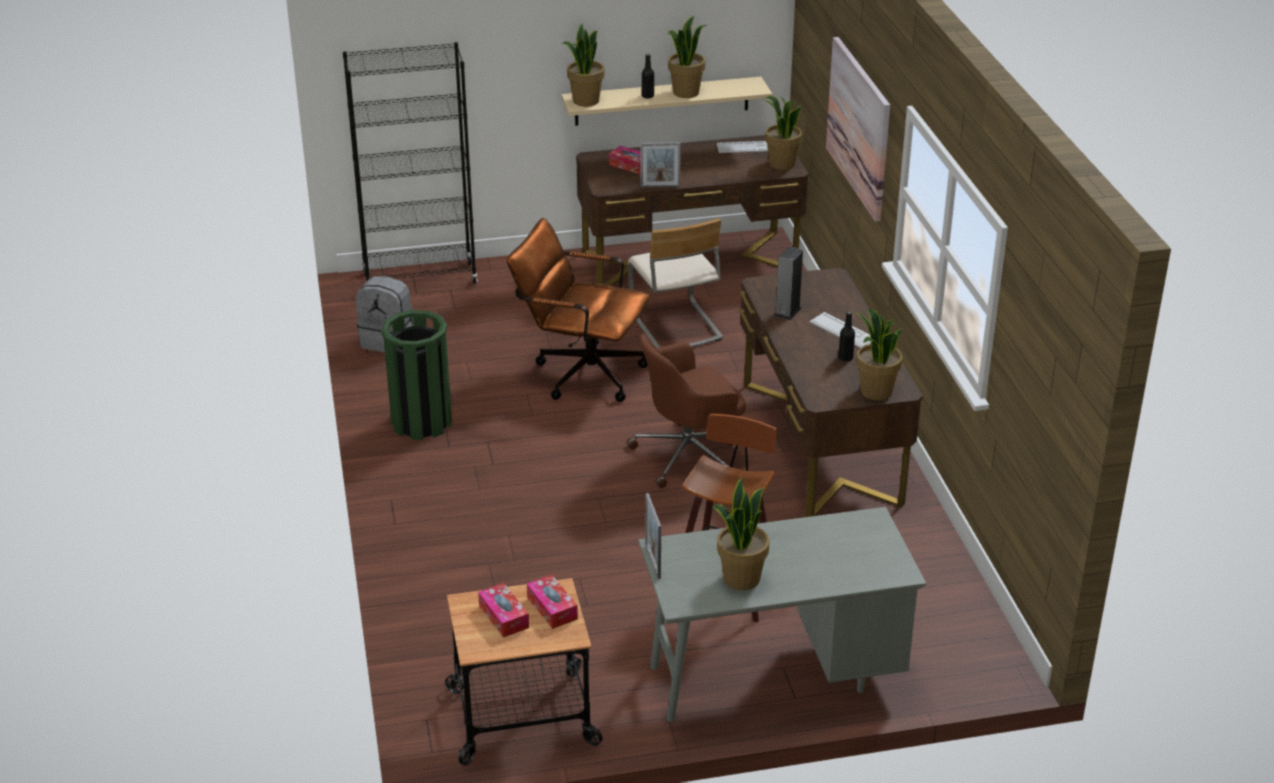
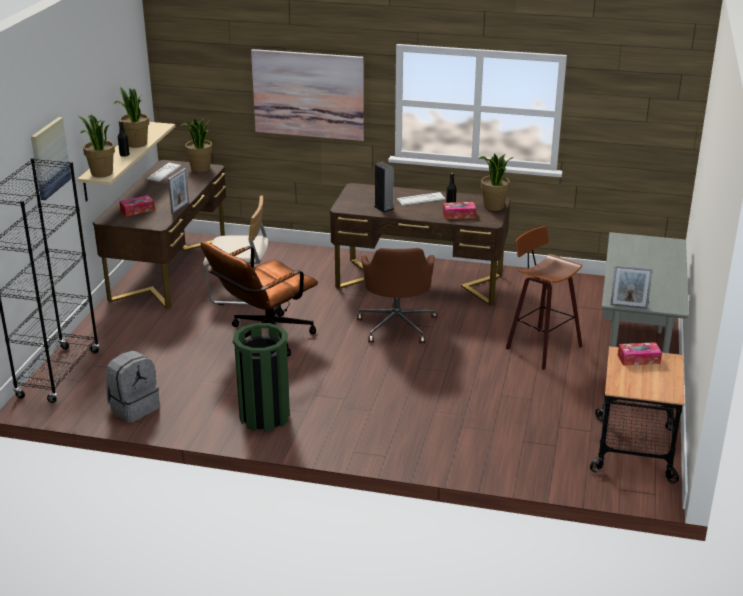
camera: 65 degrees left, 5 degrees down
(504, 54) = (49, 158): none -> picture
(504, 617) = (640, 377): tissue box -> tissue box (459, 215)
(741, 578) = (658, 285): potted plant -> none

